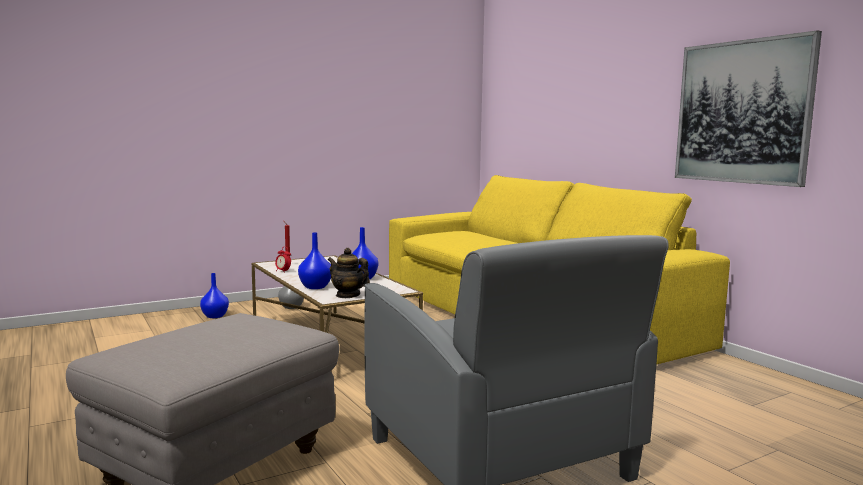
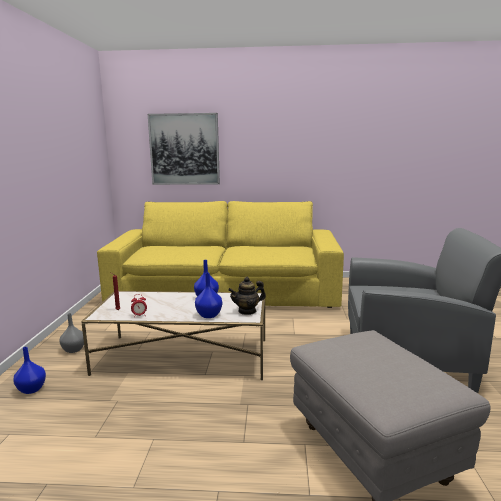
camera: 55 degrees left, 5 degrees up
(742, 112) = (329, 157): picture -> picture (184, 149)

